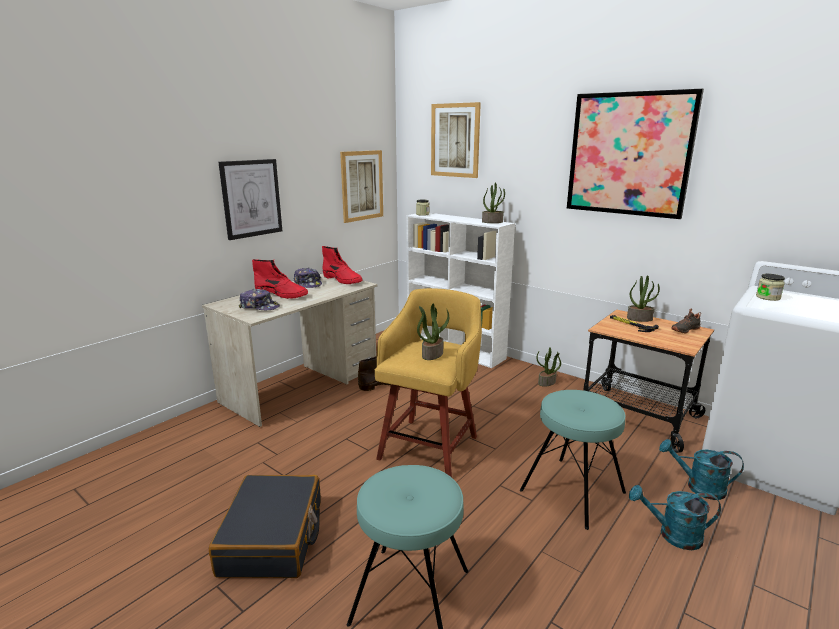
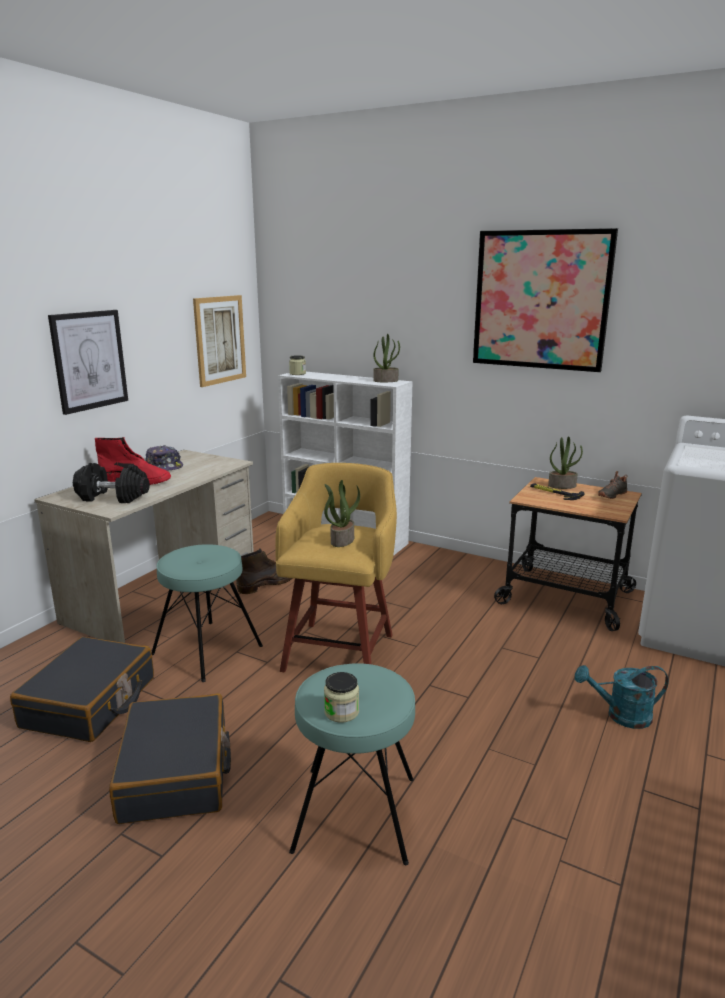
camera: 10 degrees left, 0 degrees up
(223, 469) = (90, 703): none -> black suitcase
(259, 307) = (113, 497): cap -> black dumbbell
(342, 280) = (207, 459): red boot -> none
(455, 140) = (334, 283): picture -> none
(547, 383) = (460, 567): potted plant -> none
(572, 491) = (510, 683): turquoise stool -> turquoise stool (207, 650)
(698, 487) = (640, 664): turquoise watering can -> none
(768, 297) = (697, 454): jar -> jar (341, 712)

